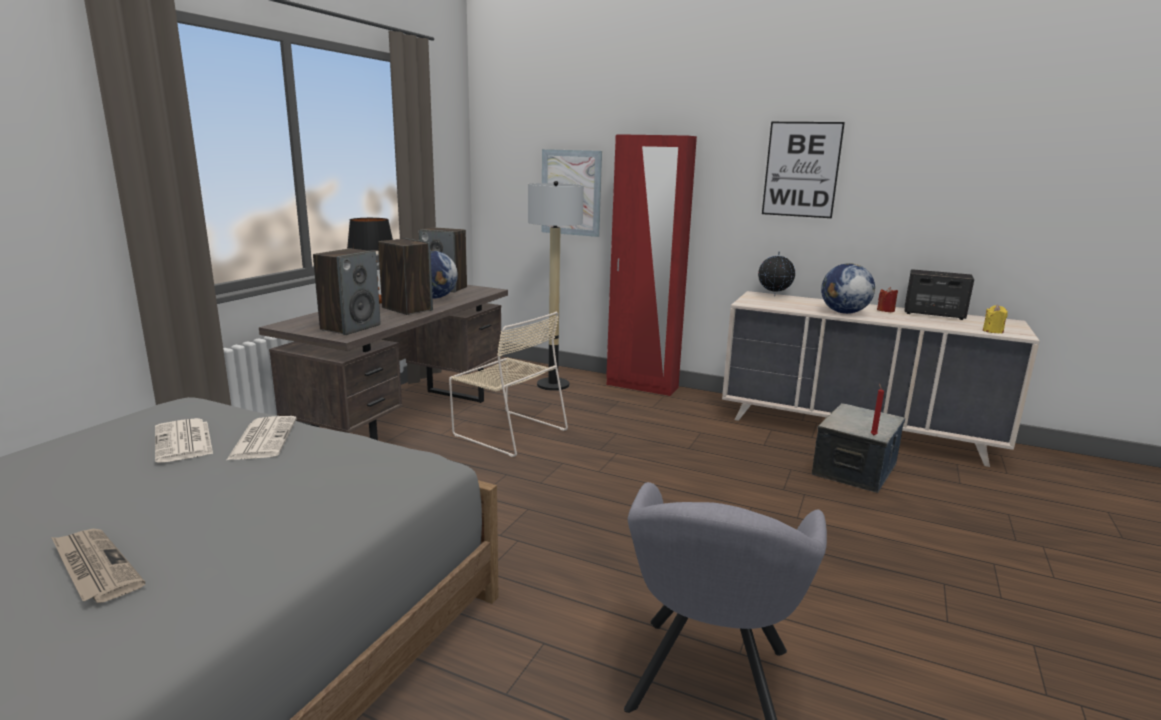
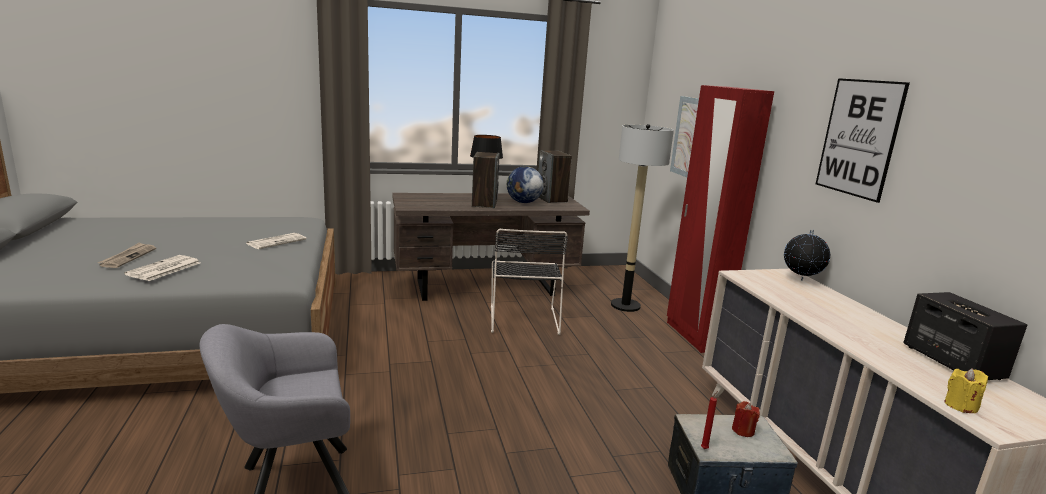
camera: 50 degrees right, 0 degrees up
(184, 441) = (258, 232): newspaper -> newspaper (163, 269)
(350, 327) = (424, 204): speaker -> none
(507, 431) = (523, 318): beige chair -> black chair
(843, 312) = (817, 316): globe -> none
(885, 310) = (889, 334): red candle -> red candle (743, 430)

